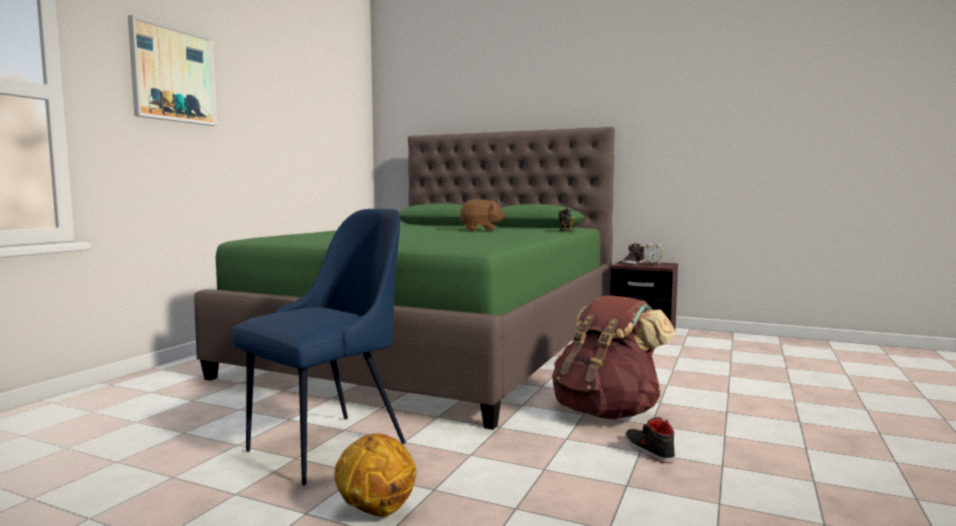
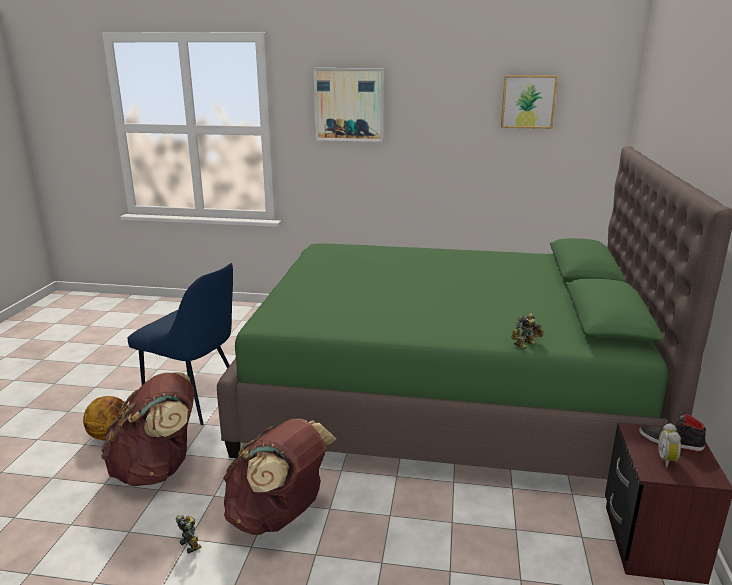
camera: 75 degrees right, 15 degrees up
(320, 100) = (528, 101): none -> picture
(480, 230) = (495, 299): brown plush toy -> none
(497, 470) = (157, 469): none -> brown backpack
(648, 450) = (192, 543): black shoe -> toy robot

